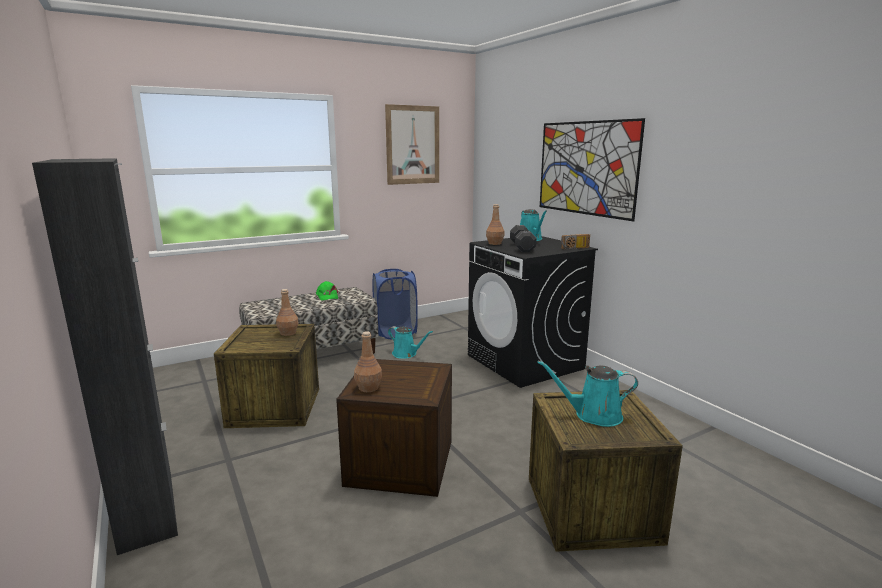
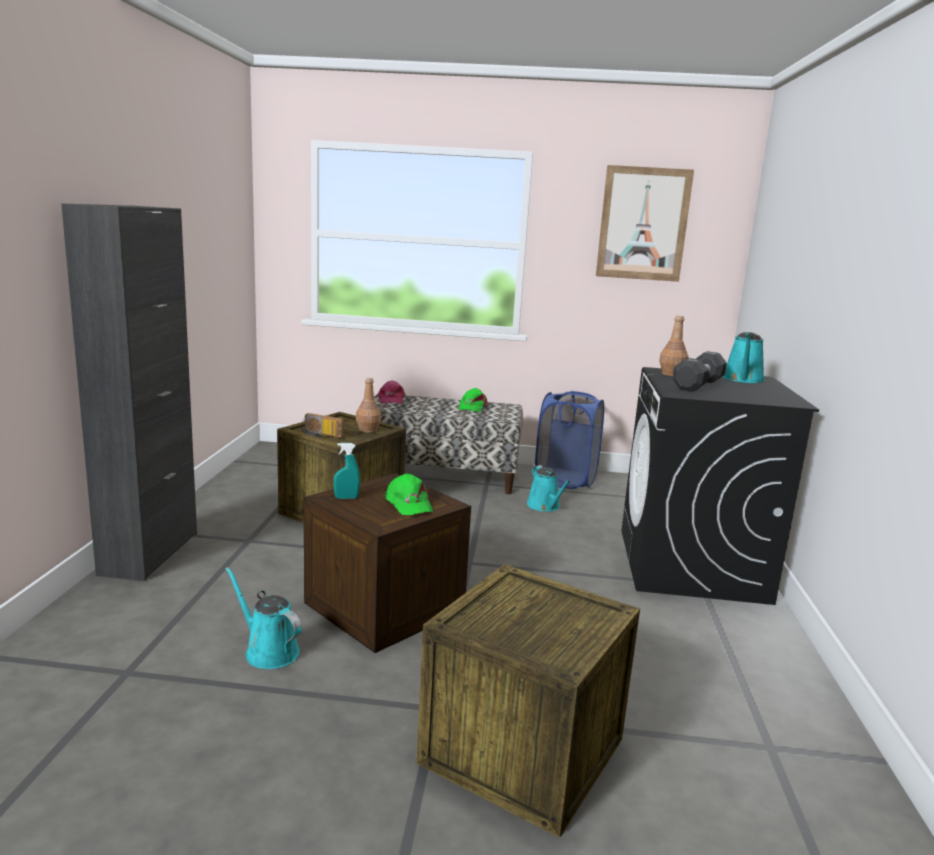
camera: 35 degrees right, 0 degrees up
(259, 305) = (391, 399): none -> pink cap
(368, 388) = (346, 498): brown bottle -> turquoise spray bottle
(415, 376) = (408, 504): none -> green cap
(575, 248) = (778, 402): radio -> radio (320, 435)
(586, 168) = (835, 274): picture -> none
(593, 415) = (531, 612): turquoise watering can -> turquoise watering can (268, 651)

